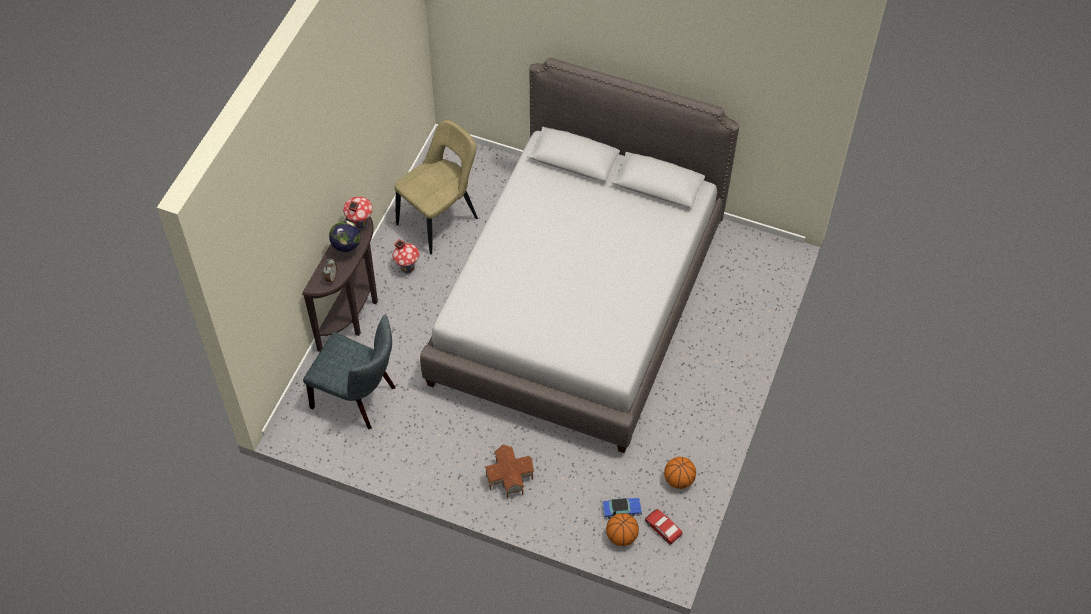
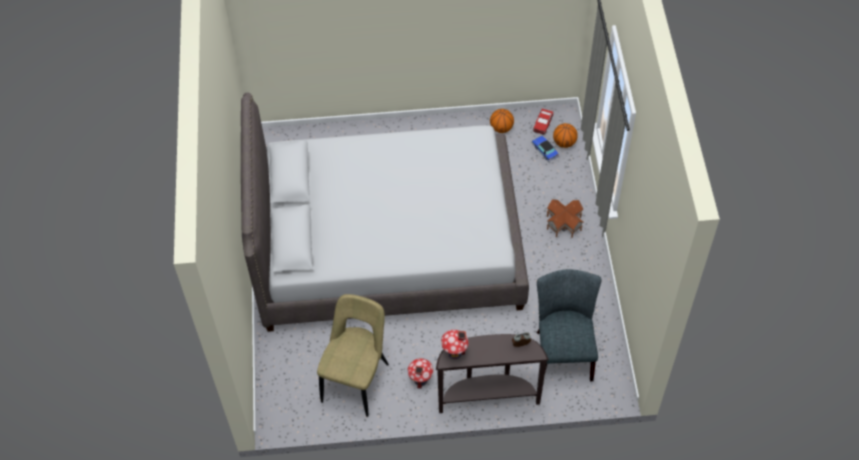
camera: 115 degrees left, 0 degrees up
(347, 250) = (487, 348): globe -> none
(440, 219) = (357, 379): beige chair -> beige chair turned 90 degrees clockwise

